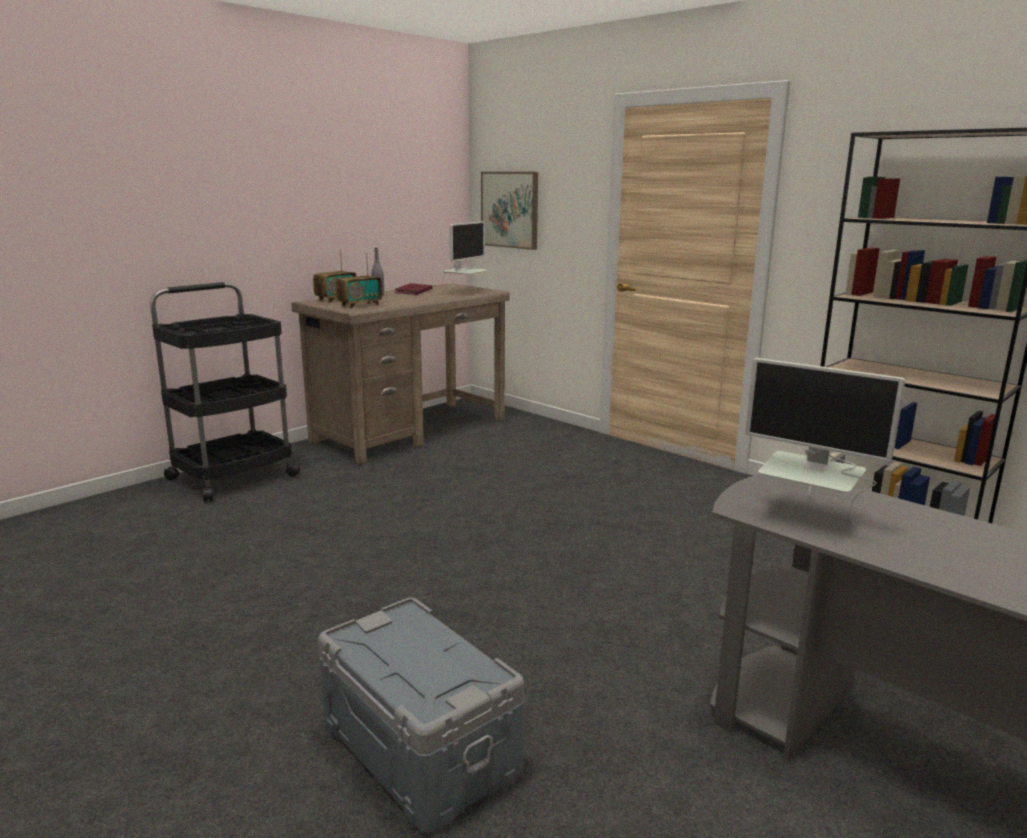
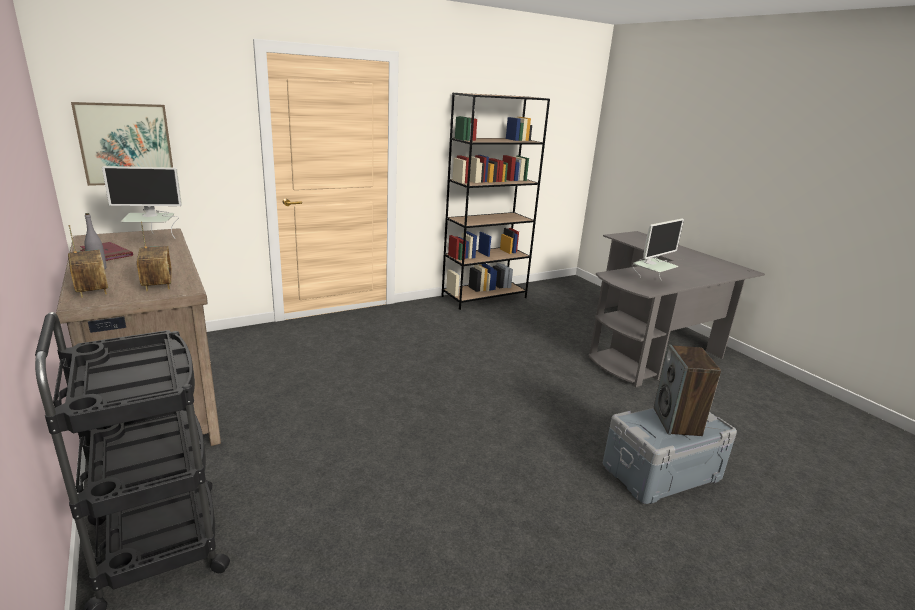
camera: 75 degrees left, 5 degrees up
(424, 661) = (677, 422): none -> speaker
(465, 292) = (152, 239): monitor -> monitor turned 120 degrees clockwise

